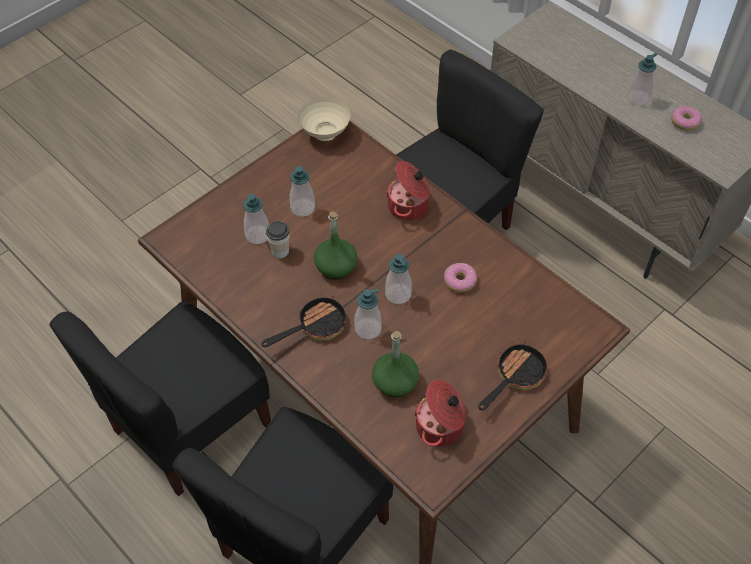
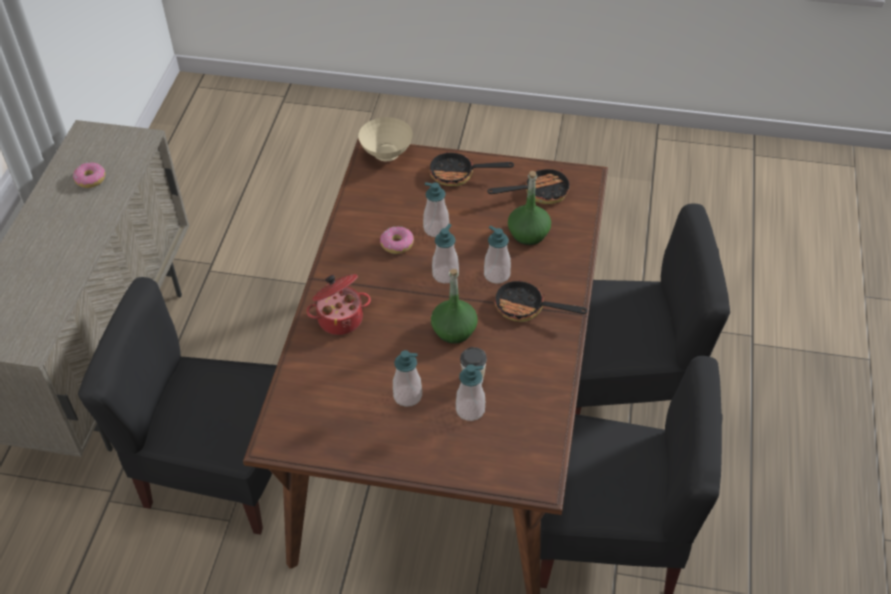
camera: 125 degrees left, 5 degrees down
(324, 133) = (291, 440): beige bowl -> beige bowl (387, 154)
(441, 427) = (539, 192): cooking pot -> frying pan
(637, 98) = (74, 220): soap dispenser -> soap dispenser (436, 229)

